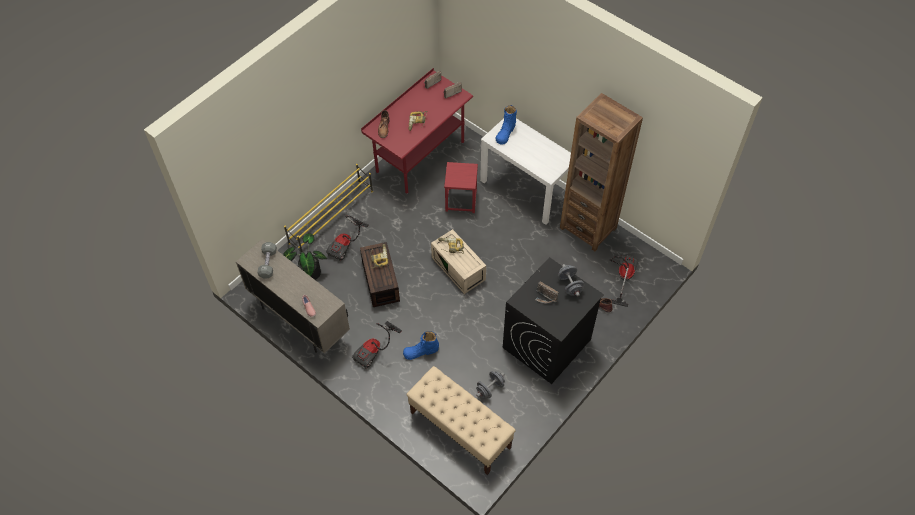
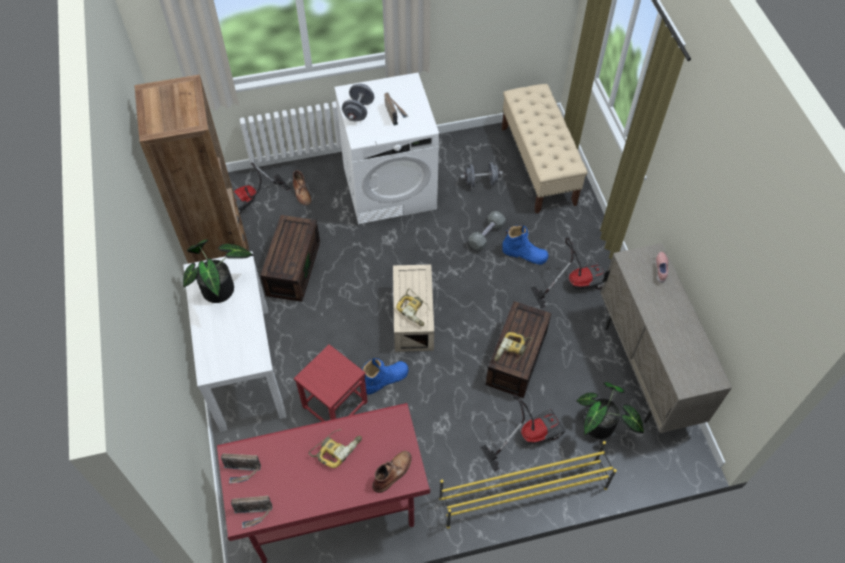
camera: 145 degrees left, 0 degrees up
(268, 263) = (687, 357): grey dumbbell -> grey dumbbell (486, 235)
(506, 132) = (231, 357): blue boot -> blue boot (385, 379)
(544, 157) = (222, 290): none -> potted plant
(546, 344) = (390, 188): black washing machine -> white washing machine
(555, 254) = (292, 267): none -> brown storage box

